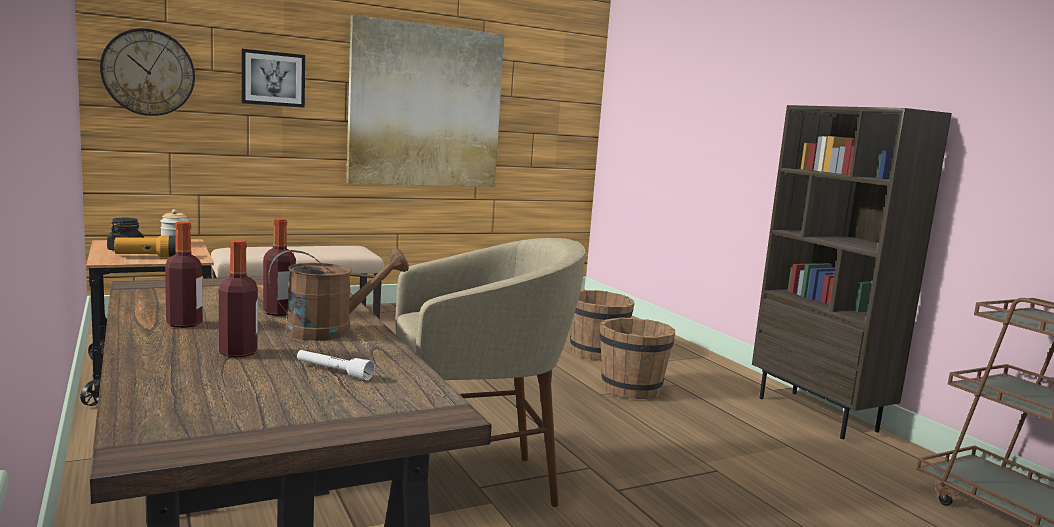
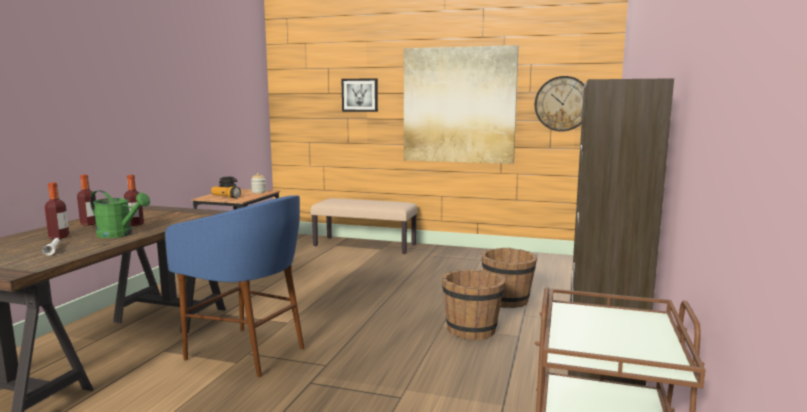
camera: 45 degrees right, 0 degrees up
(148, 72) = (297, 97): wall clock -> wall clock (562, 103)
(331, 331) = (120, 234): brown watering can -> green watering can
(476, 486) = (247, 352): beige stool -> blue stool

